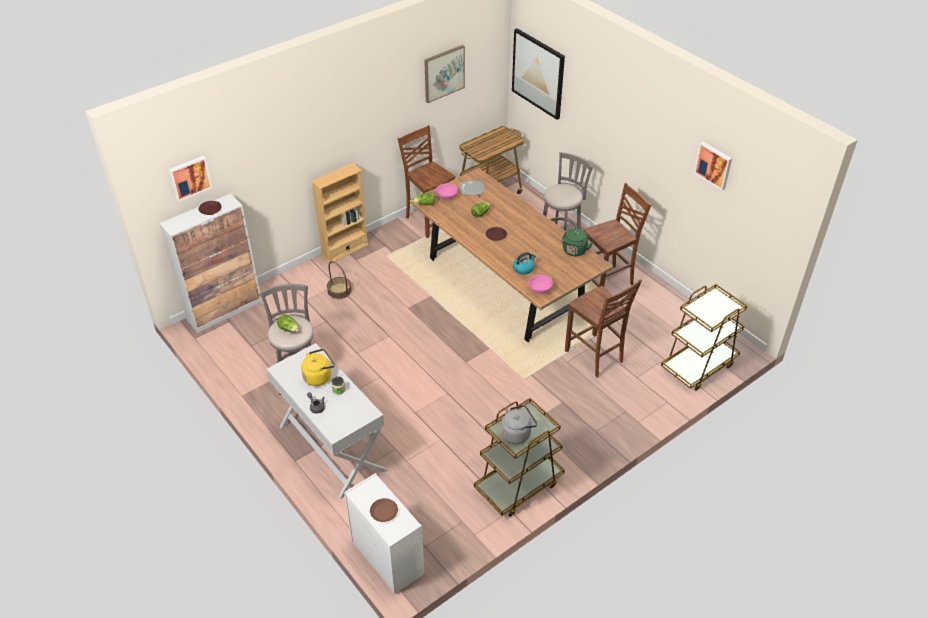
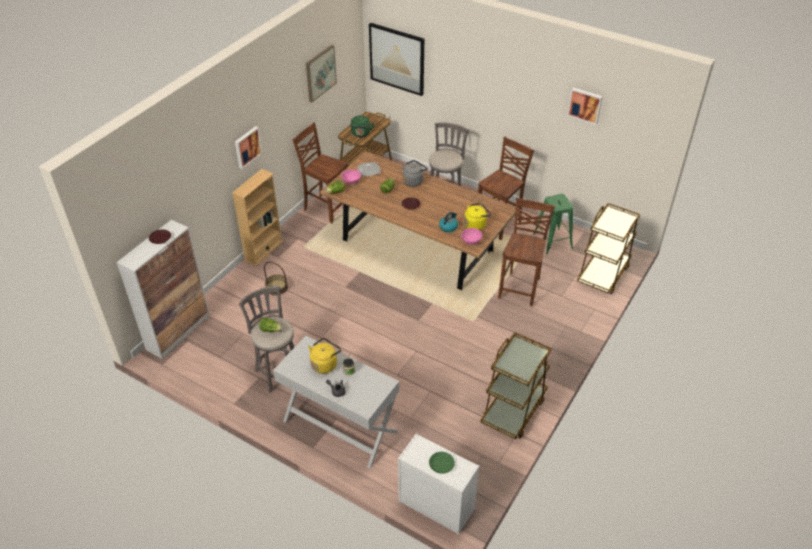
camera: 20 degrees left, 0 degrees up
(189, 177) = (136, 212): picture -> picture (247, 147)
(384, 512) = (441, 464): brown plate -> green plate
(517, 434) = (519, 365): grey kettle -> grey kettle (413, 181)
(555, 273) = (476, 224): none -> yellow kettle
(574, 251) = (482, 203): green kettle -> green kettle (361, 134)
(595, 357) = (520, 288): brown chair -> brown chair turned 105 degrees counterclockwise
(658, 314) = (552, 241): none -> green stool

